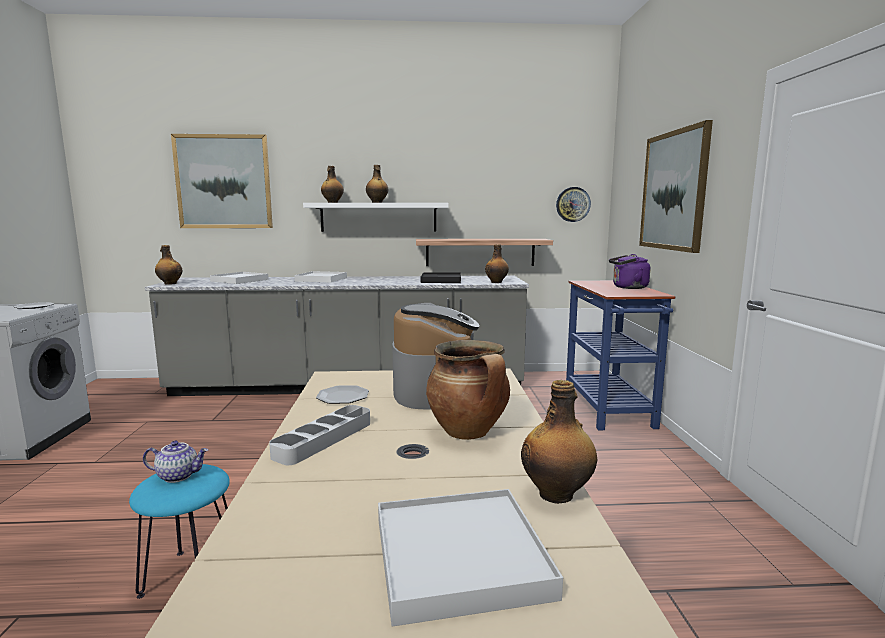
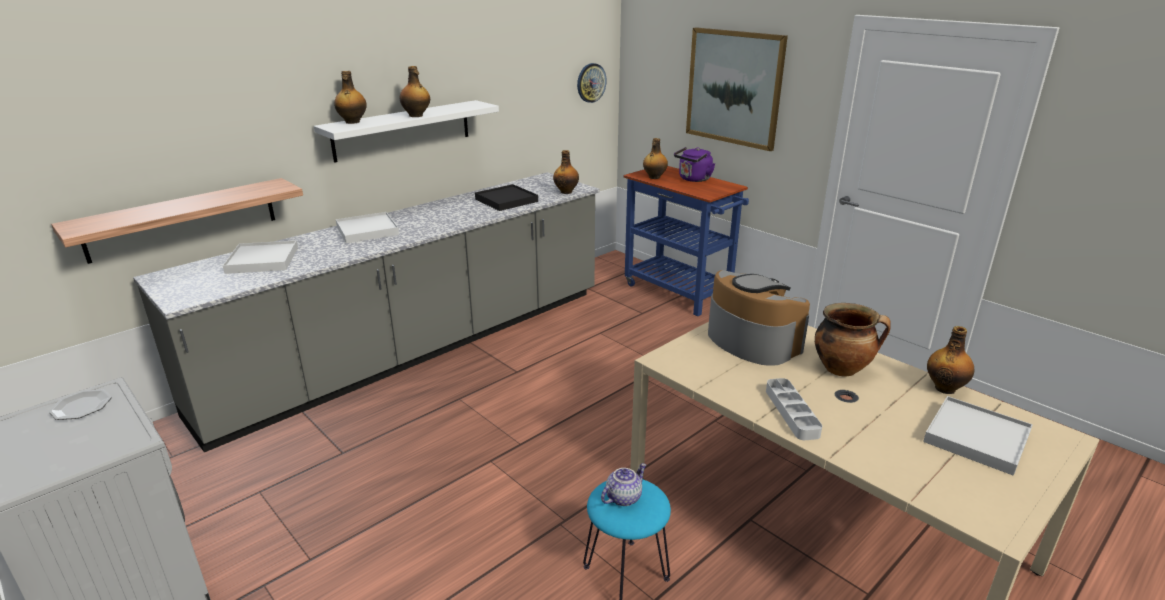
camera: 40 degrees left, 15 degrees up
(170, 283) = (181, 296): bottle -> bottle (654, 177)
(223, 182) = (177, 112): picture -> none
(343, 397) = (718, 375): plate -> none
(480, 252) = (512, 152): shelf -> shelf (182, 219)

